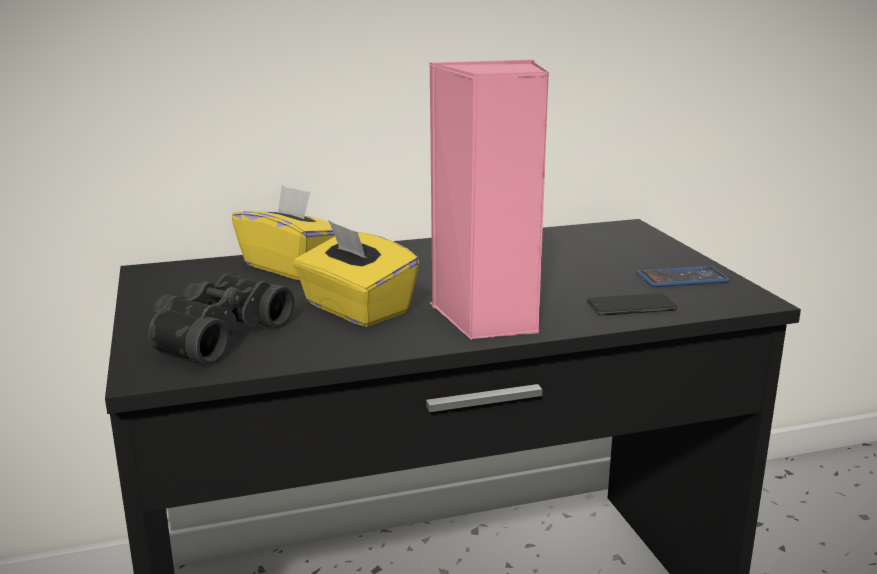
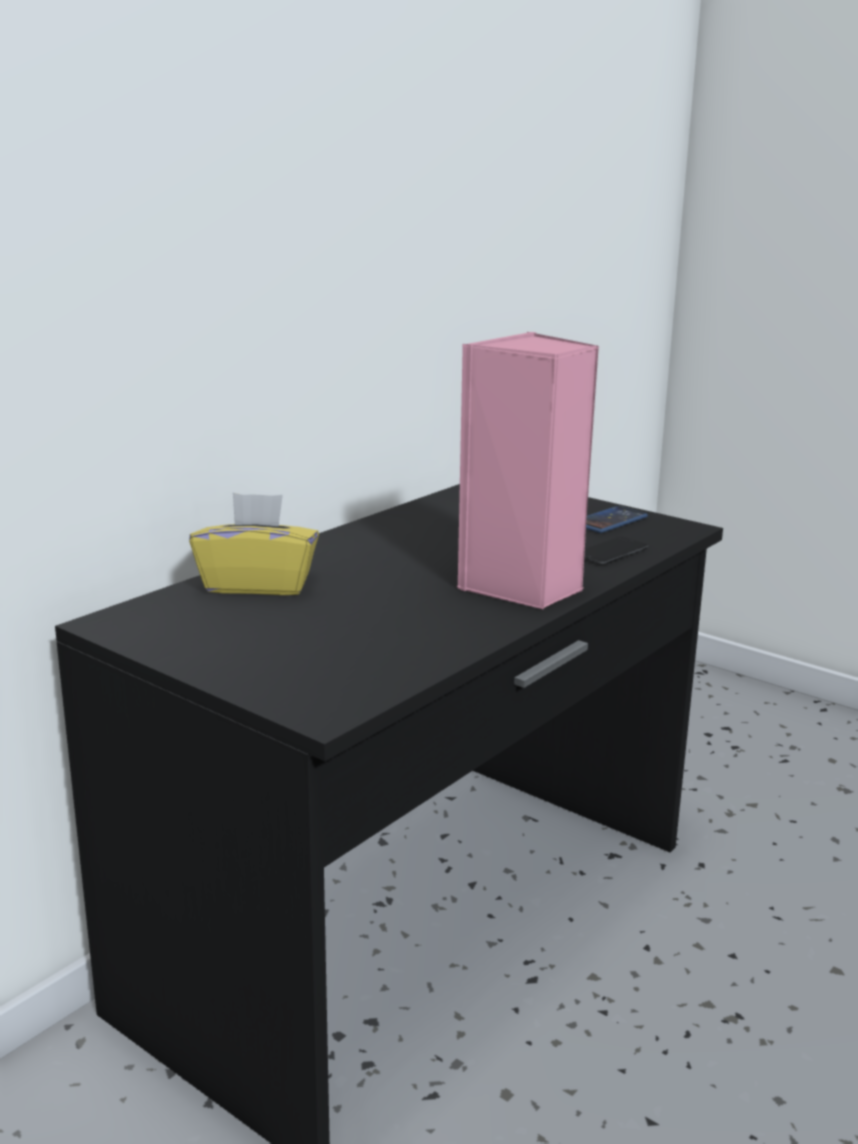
camera: 35 degrees left, 0 degrees up
(215, 335) = (315, 663): black binoculars -> none
(355, 309) = (398, 608): yellow tissue box -> none

